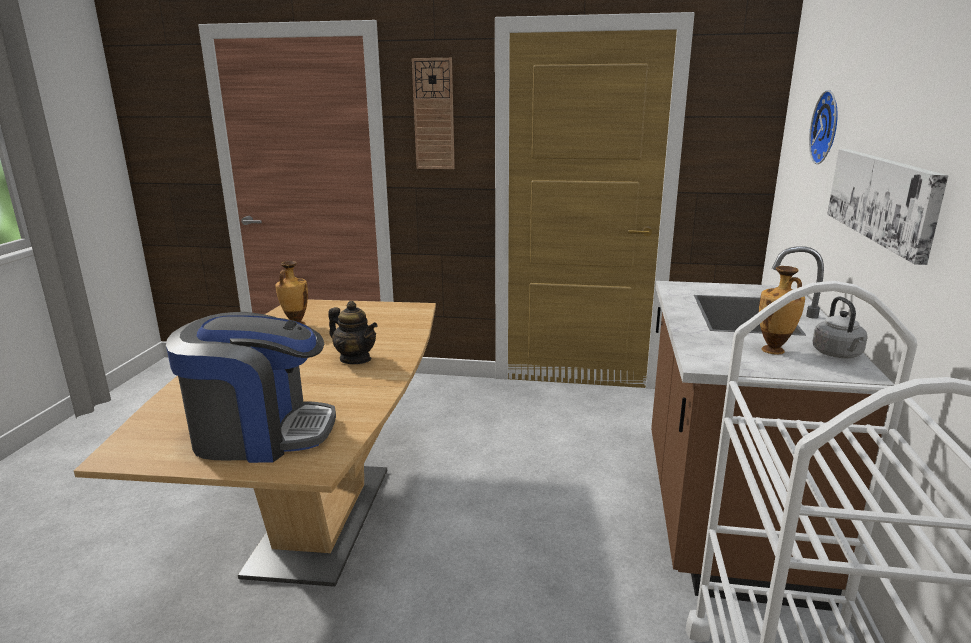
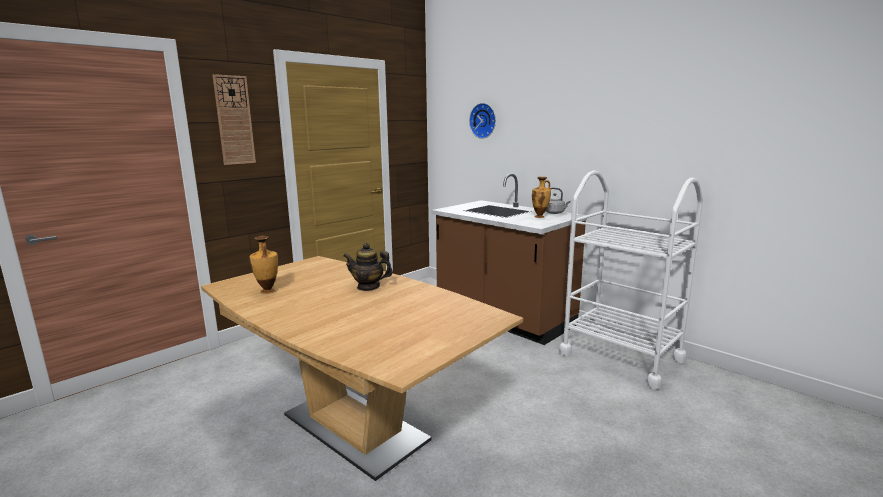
camera: 55 degrees left, 5 degrees down
(260, 433) = (435, 324): coffee machine -> none
(355, 359) = (368, 287): teapot -> teapot turned 150 degrees counterclockwise
(882, 198) = (547, 145): picture -> none

